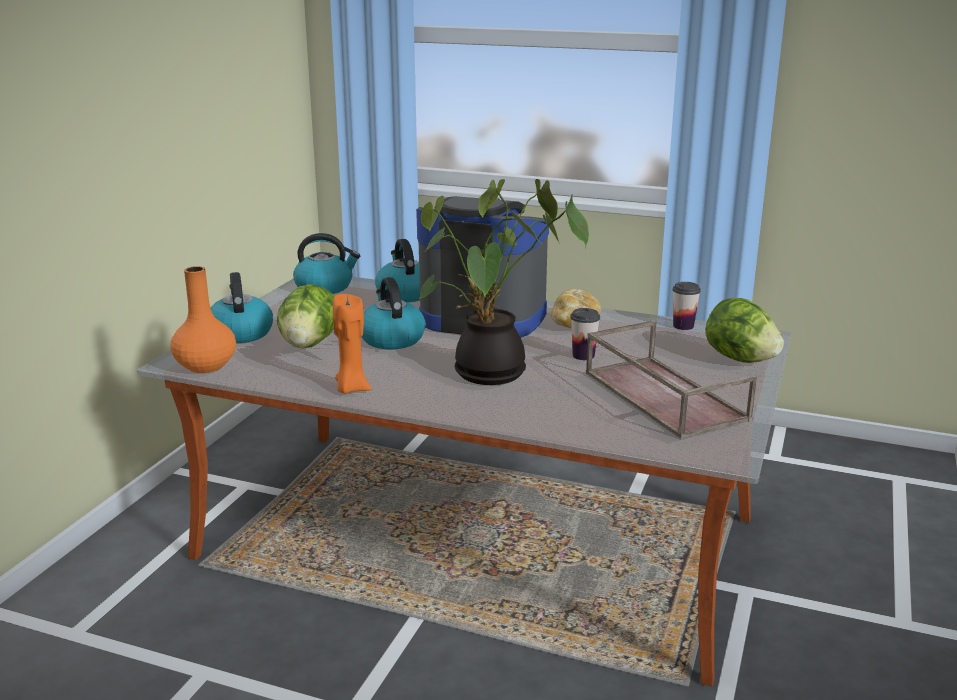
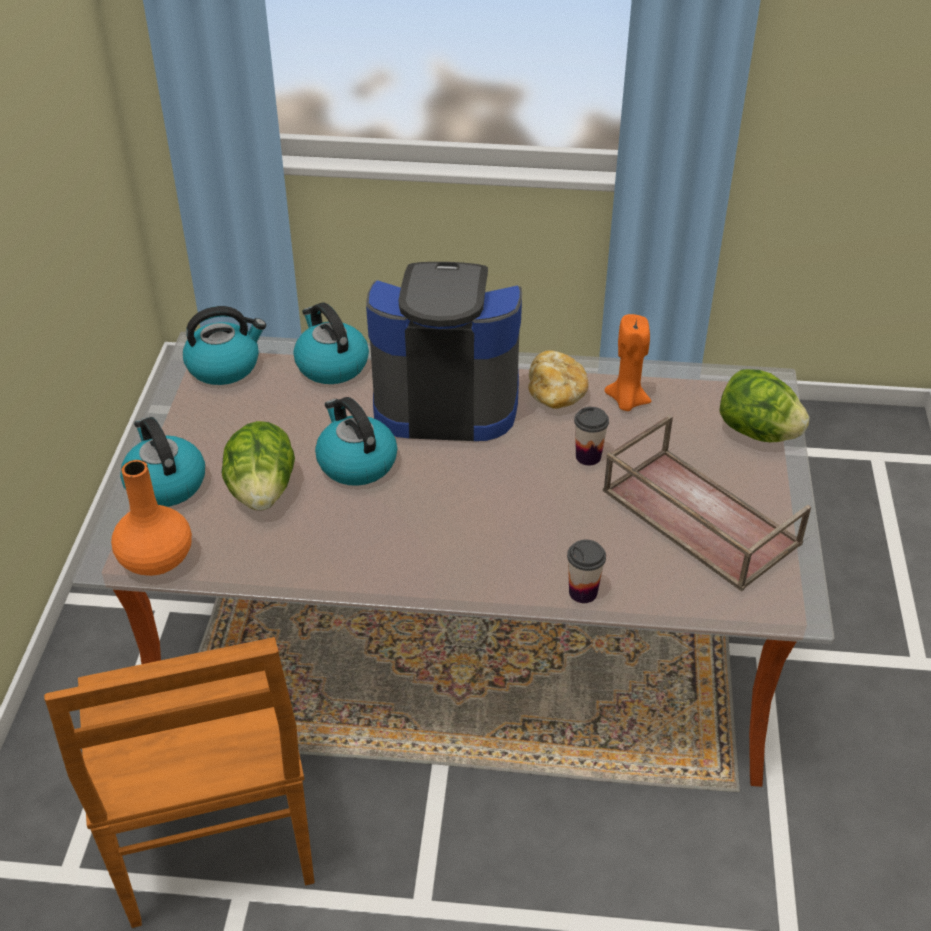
camera: 15 degrees left, 20 degrees up
(201, 635) = (214, 842): none -> brown chair
(351, 388) = (352, 570): orange candle -> orange candle (626, 401)
(491, 375) = (501, 514): potted plant -> none
(683, 326) = (677, 378): cup -> cup (583, 592)

